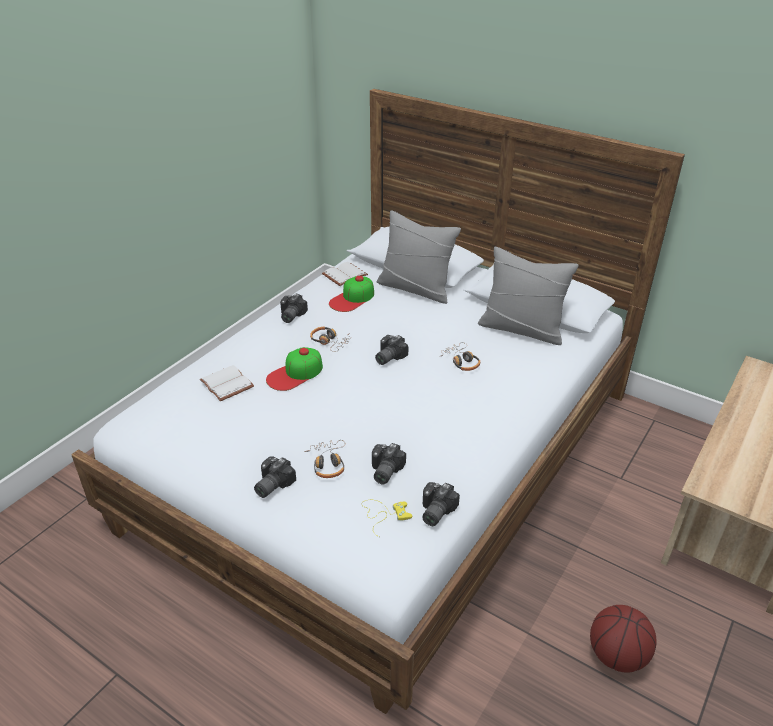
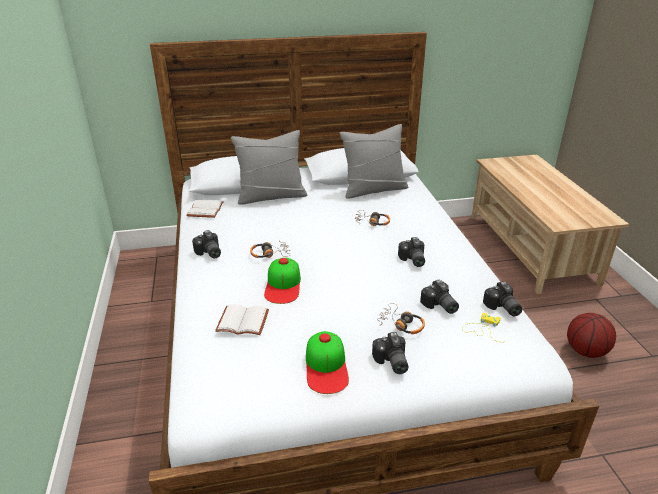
camera: 45 degrees left, 5 degrees down
(352, 298) = (237, 221): cap -> cap (326, 366)
(387, 357) = (325, 242): camera -> camera (412, 260)

